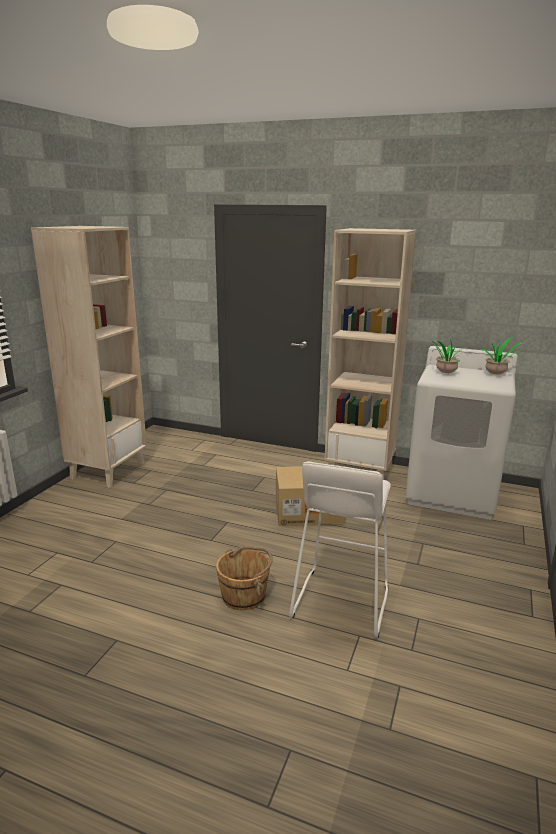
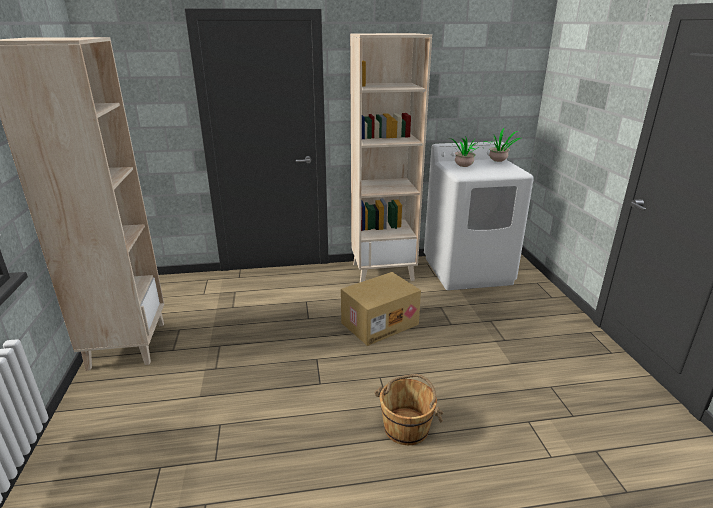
camera: 30 degrees left, 5 degrees up
(340, 602) = (486, 398): white stool -> none

